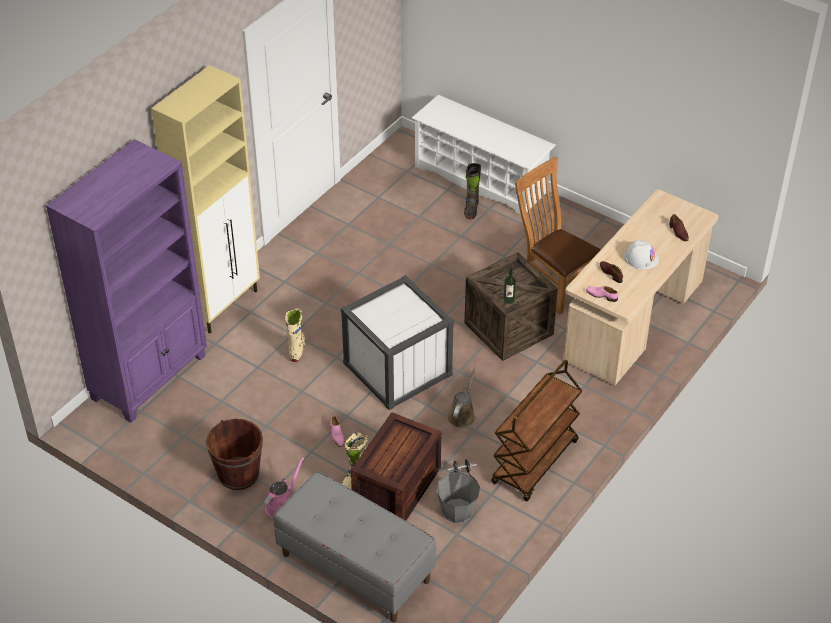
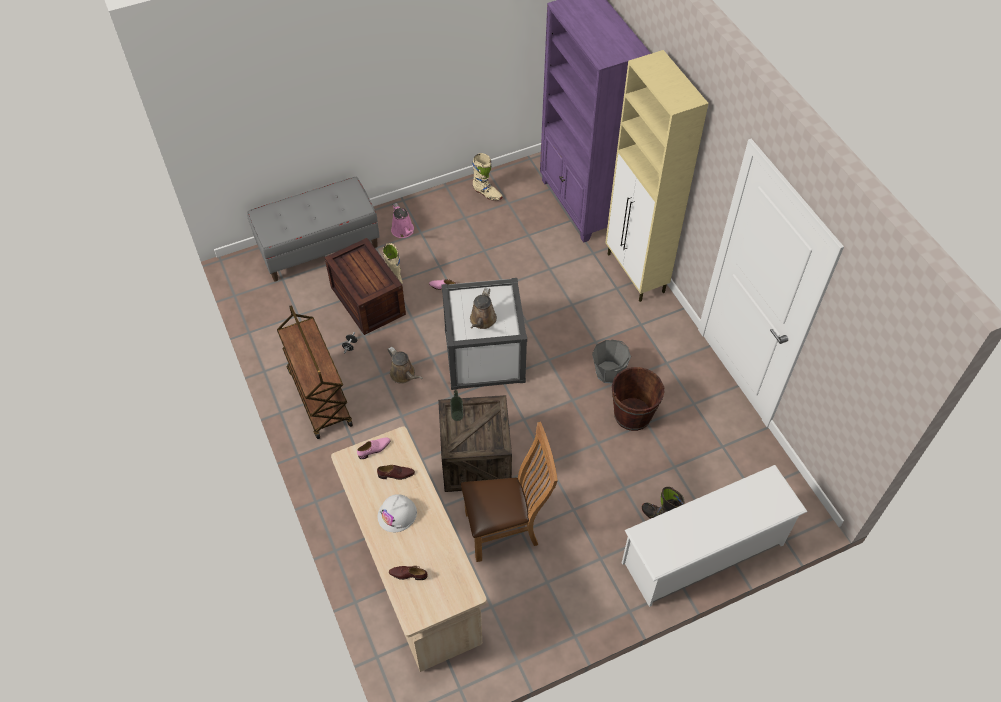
camera: 120 degrees right, 10 degrees up
(238, 474) = (449, 219): brown bucket -> brown bucket (632, 415)
(297, 349) = (552, 300): beige boot -> beige boot (487, 194)
(406, 312) = (482, 321): none -> brown watering can
(457, 511) = (317, 325): grey bucket -> grey bucket (609, 373)

